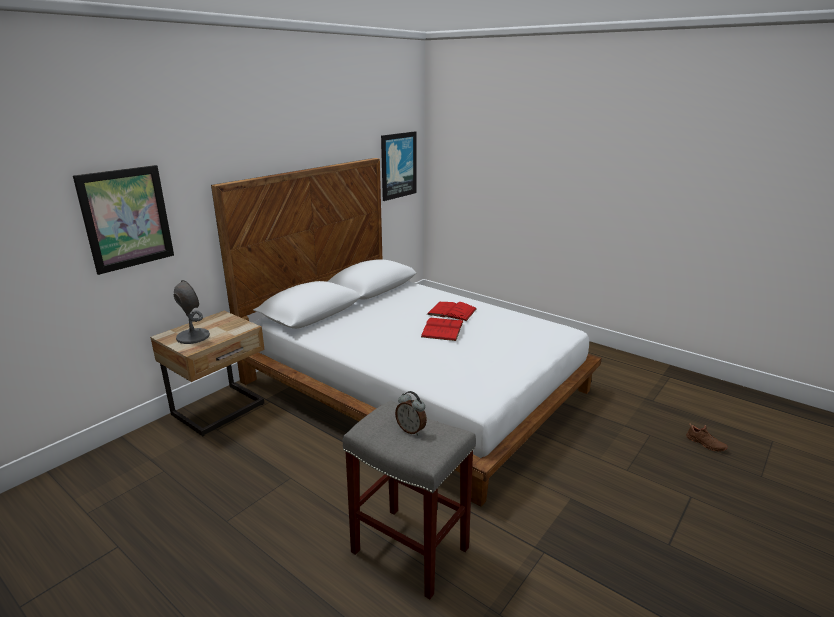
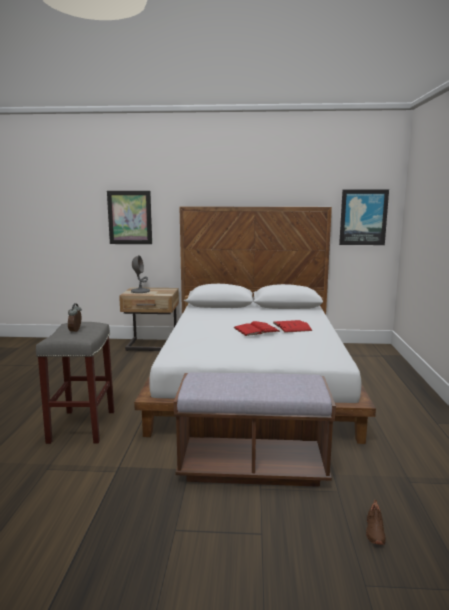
camera: 55 degrees right, 10 degrees down
(589, 459) = (252, 466): none -> brown bench

